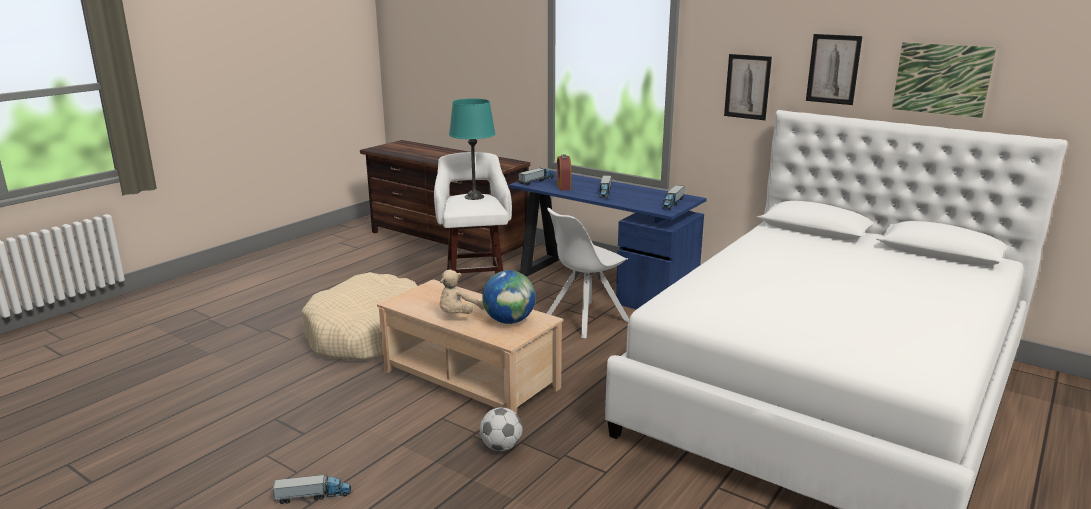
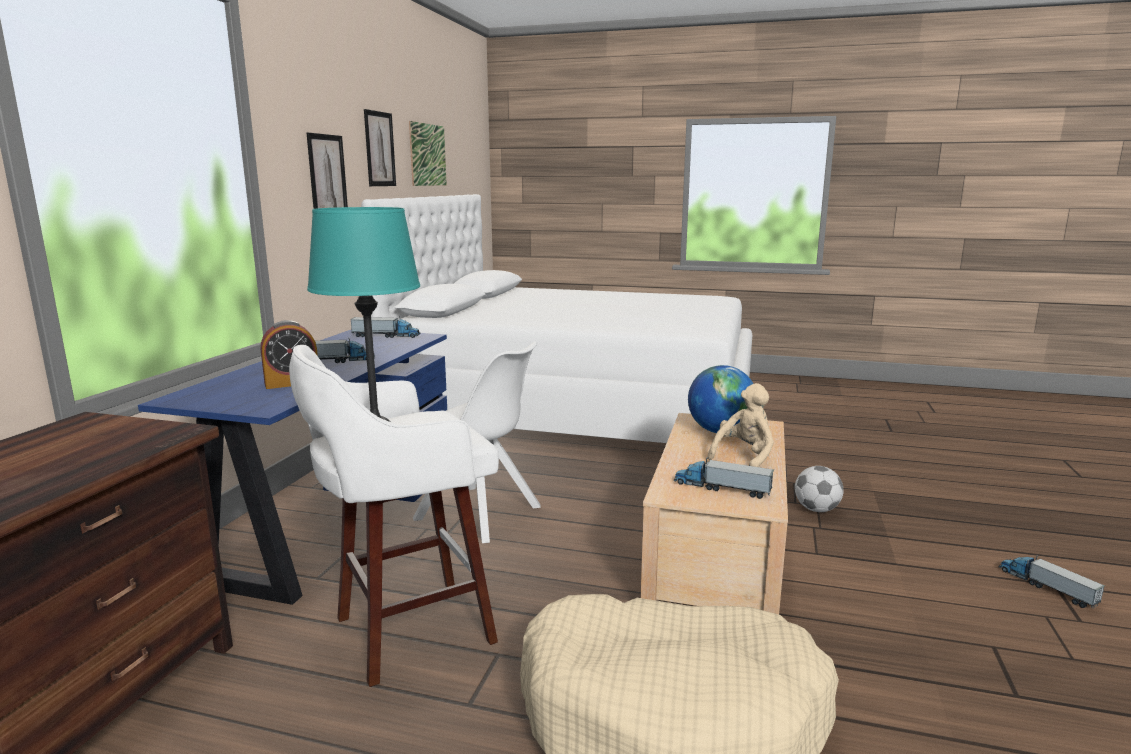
camera: 110 degrees left, 5 degrees down
(458, 315) = (744, 457): beige plush toy -> beige plush toy turned 60 degrees counterclockwise
(536, 181) = (244, 402): toy truck -> toy truck (722, 488)

